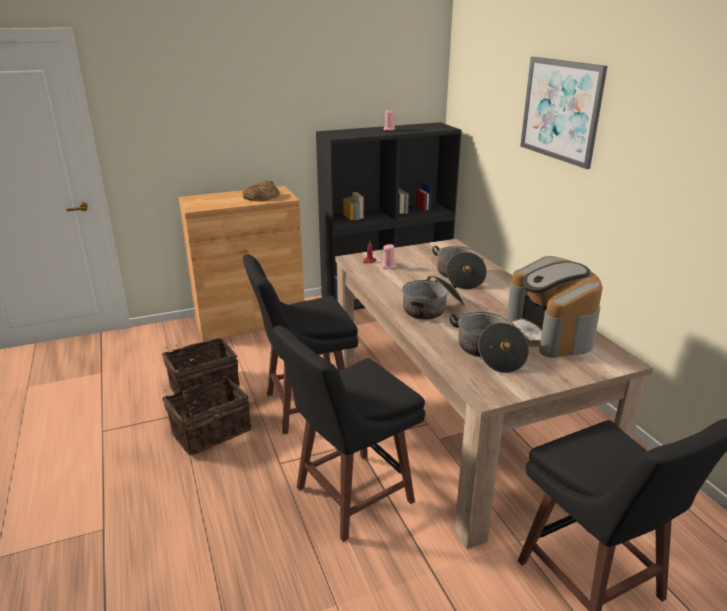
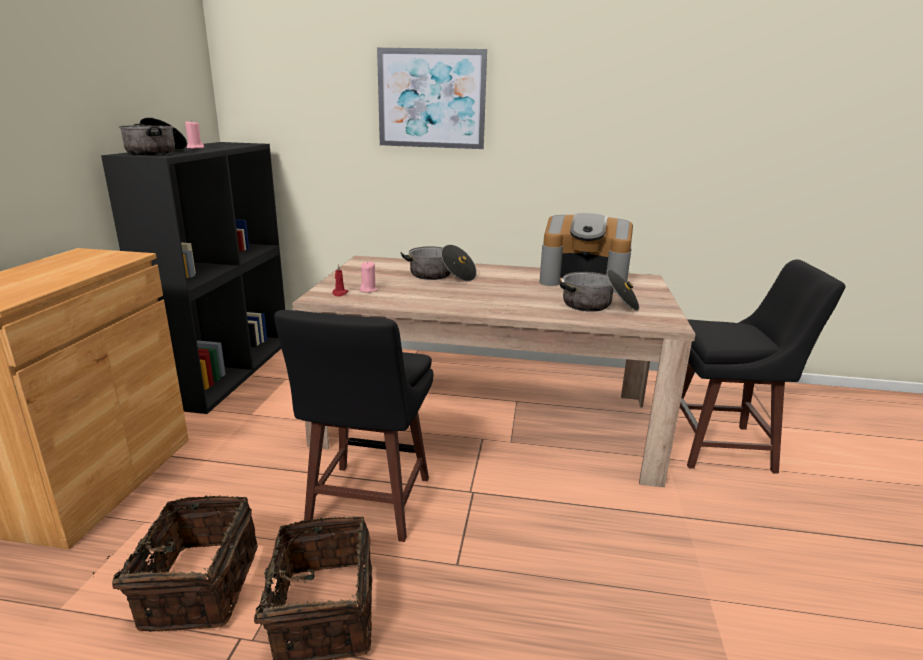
camera: 60 degrees left, 5 degrees down
(261, 196) = (81, 263): bread -> none
(351, 496) = (554, 528): black stool -> none
(432, 309) = (492, 300): cooking pot -> cooking pot (157, 152)

